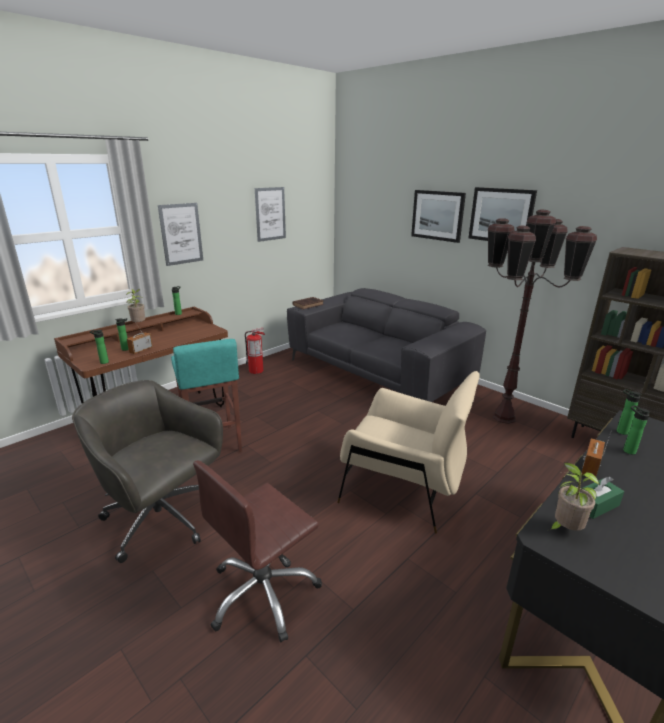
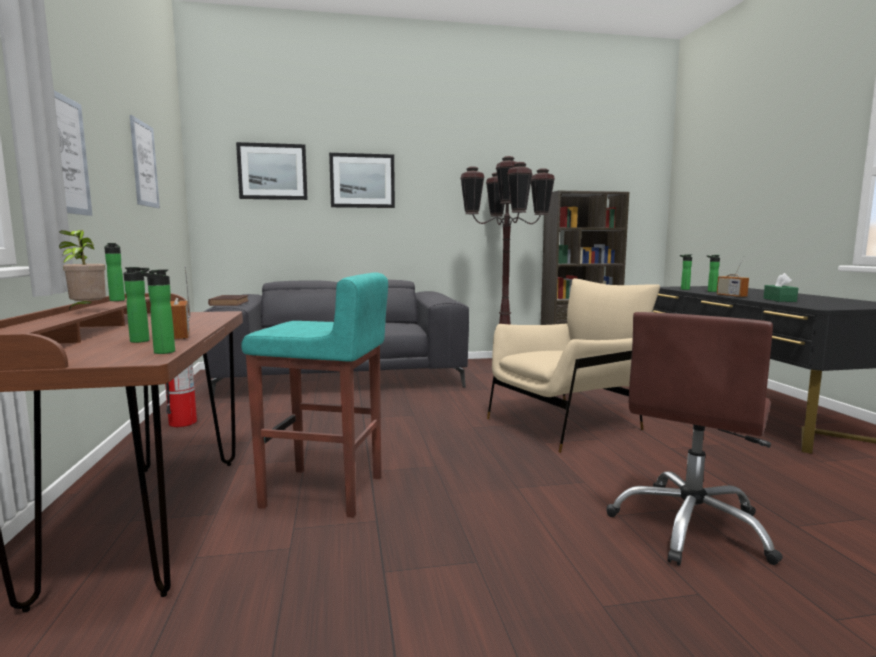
camera: 55 degrees left, 15 degrees down
(162, 520) = (478, 573): grey office chair -> none
(264, 592) = (691, 527): brown office chair -> brown office chair turned 45 degrees clockwise
(501, 215) = (436, 176): picture -> picture (272, 171)
(564, 529) = (809, 305): potted plant -> none

